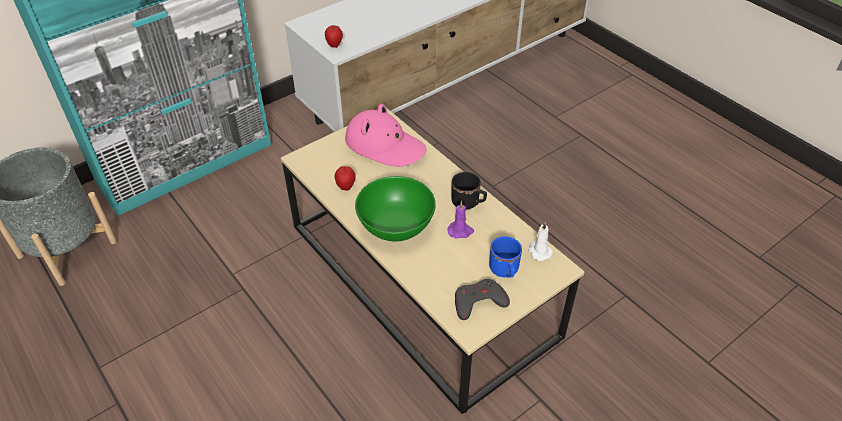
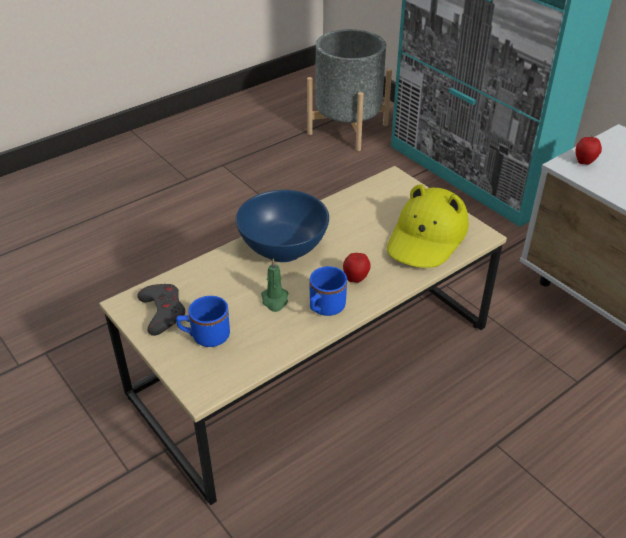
camera: 90 degrees right, 5 degrees down
(346, 187) = (349, 211): apple -> apple (356, 279)
(385, 145) = (427, 237): pink hat -> yellow hat
(396, 227) = (283, 249): green bowl -> blue bowl
(460, 231) = (275, 300): purple candle -> green candle
(468, 203) = (324, 309): black mug -> blue mug
(539, 251) = (235, 372): white candle -> none

